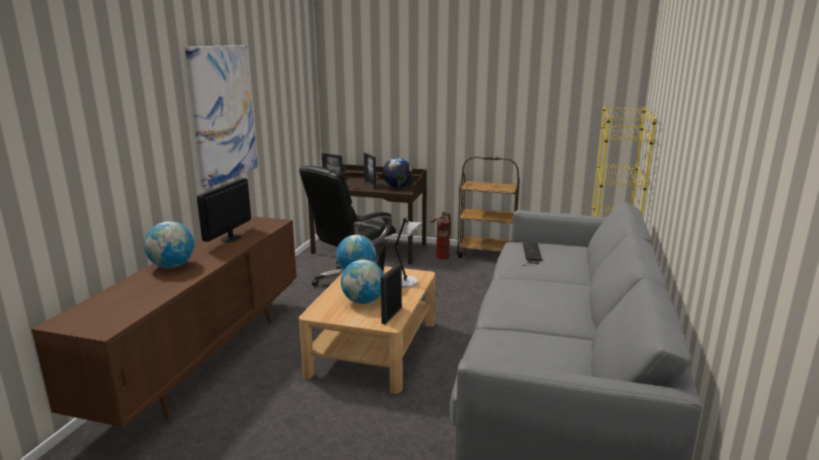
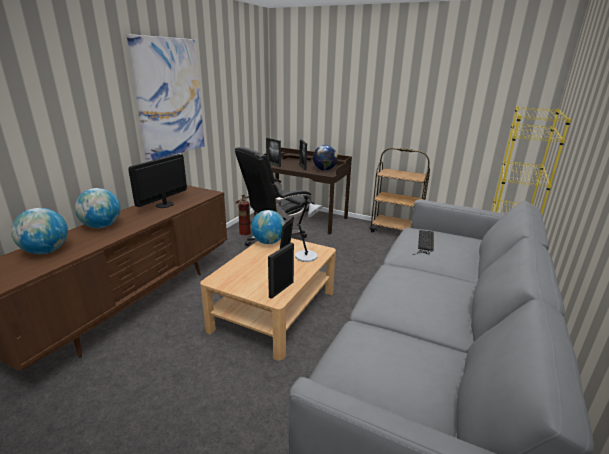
camera: 10 degrees right, 5 degrees up
(363, 301) = (262, 272): globe -> globe (46, 251)
(442, 255) = (358, 228): fire extinguisher -> fire extinguisher (246, 231)

